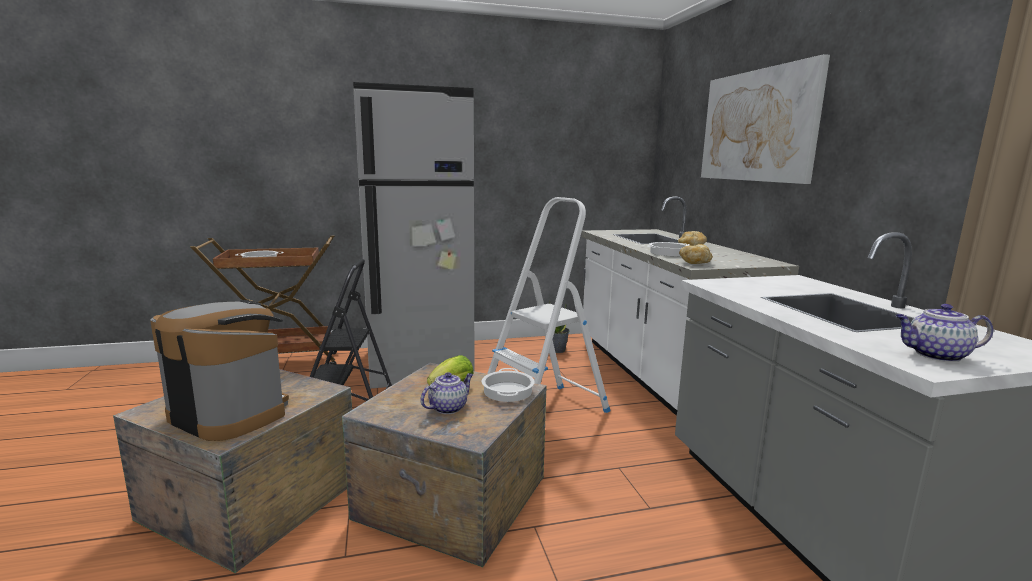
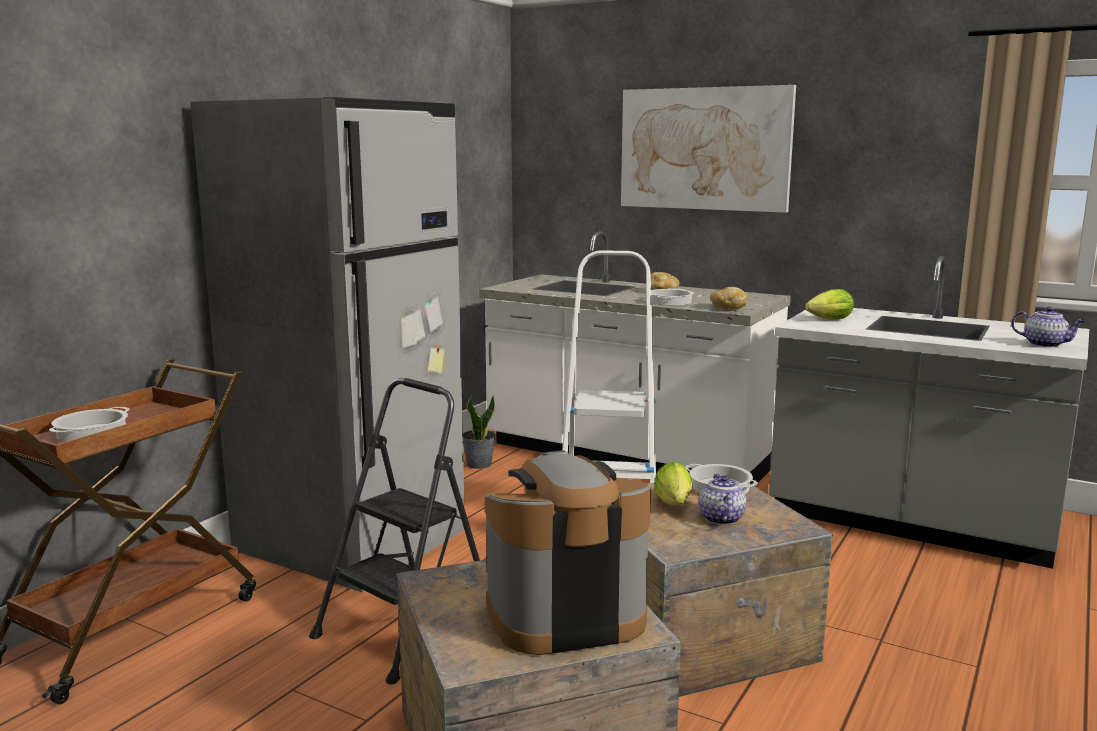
camera: 45 degrees left, 0 degrees up
(752, 285) = (827, 320): none -> lettuce
(935, 355) = (1045, 344): teapot -> teapot turned 105 degrees counterclockwise

